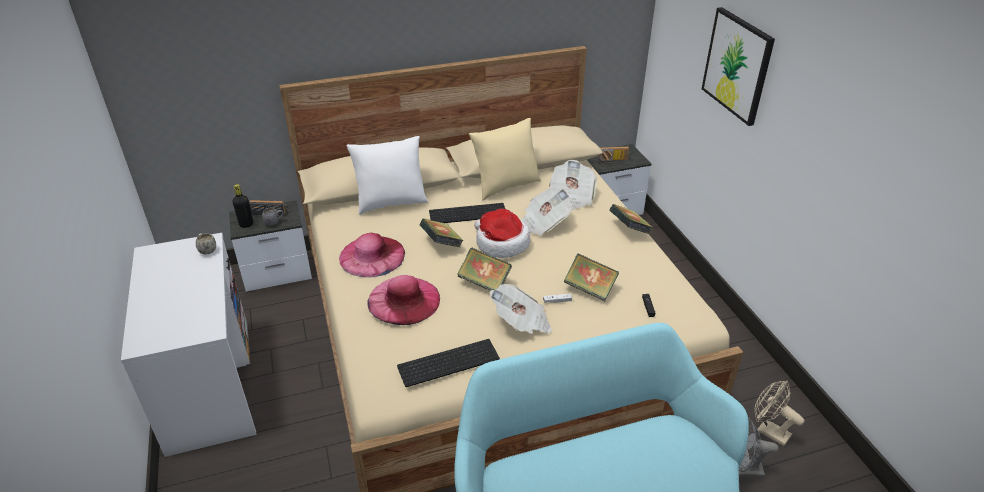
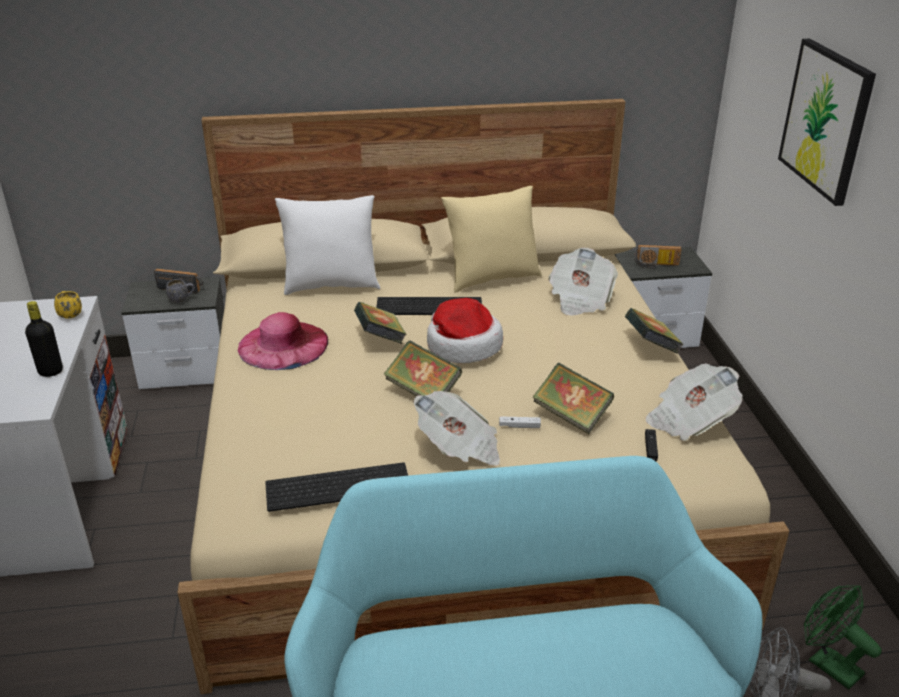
camera: 10 degrees right, 5 degrees down
(206, 250) = (69, 314): white mug -> yellow mug
(246, 224) = (146, 298): black bottle -> black bottle (50, 371)
(404, 300) = (304, 401): pink hat -> none
(543, 223) = (529, 327): newspaper -> newspaper (689, 420)
(768, 431) = (827, 663): beige fan -> green fan

